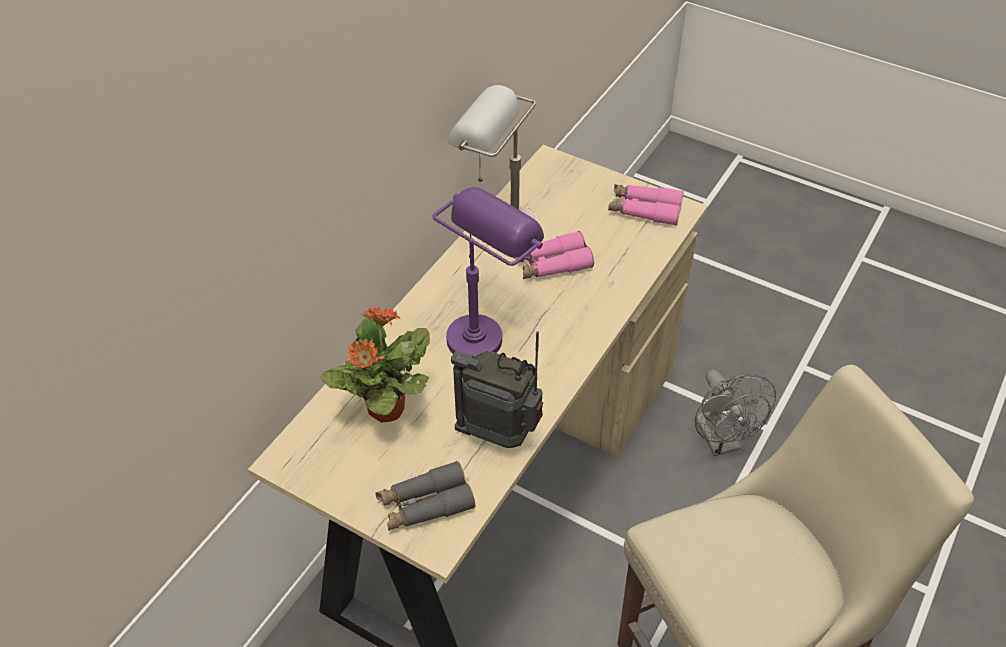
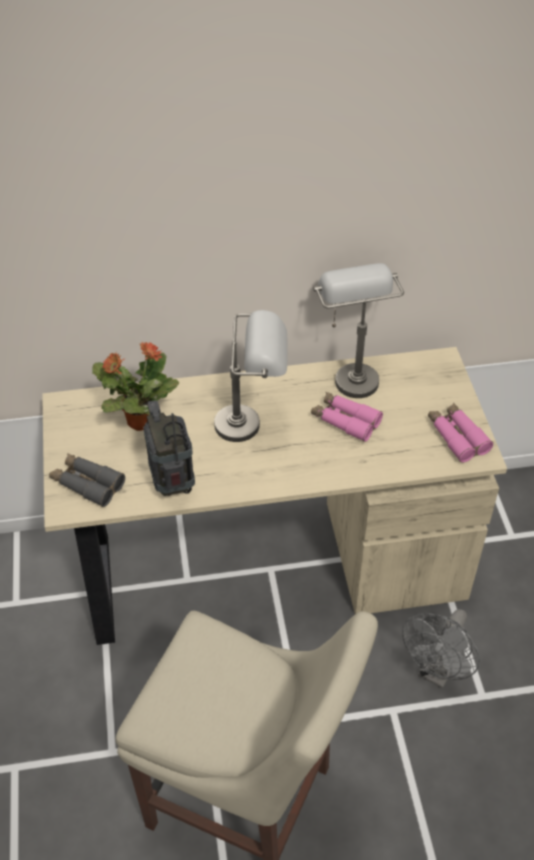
camera: 50 degrees right, 0 degrees up
(486, 328) = (253, 424): purple table lamp -> grey table lamp

